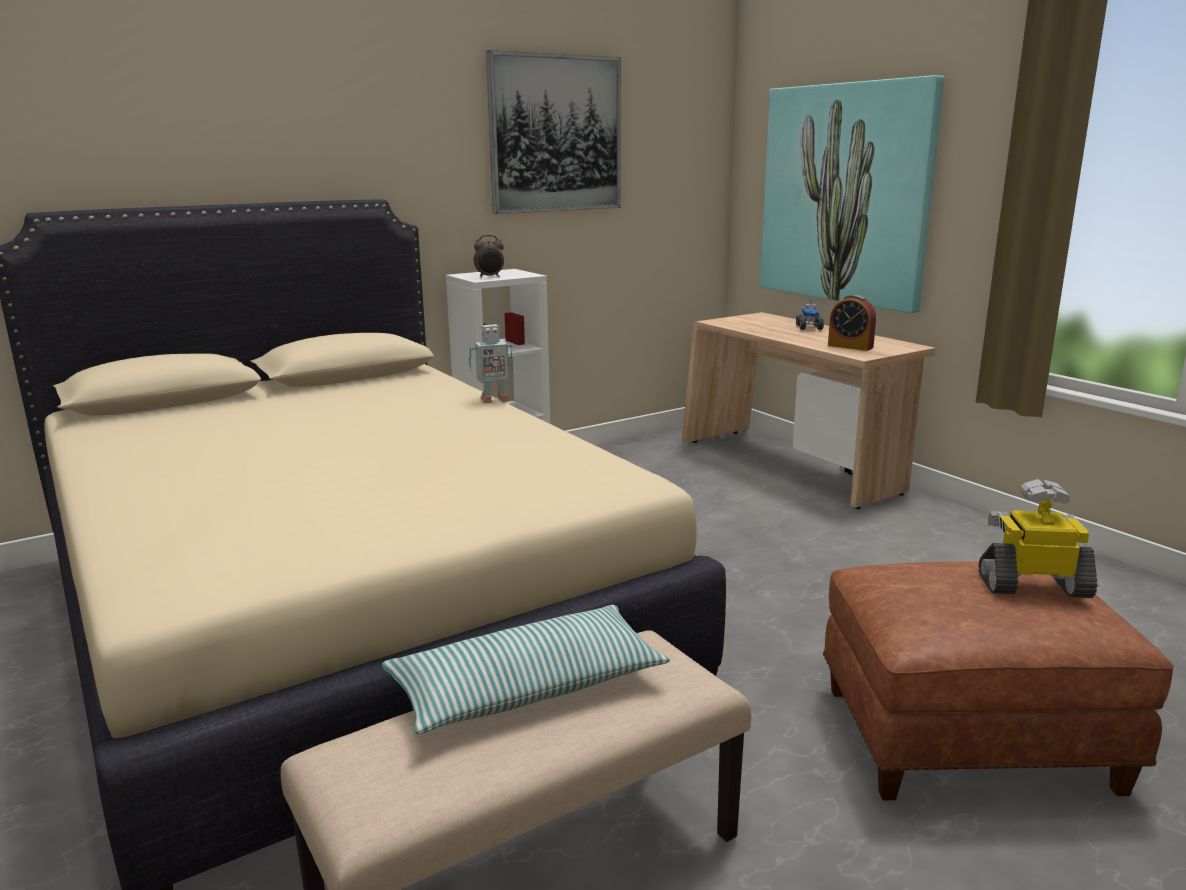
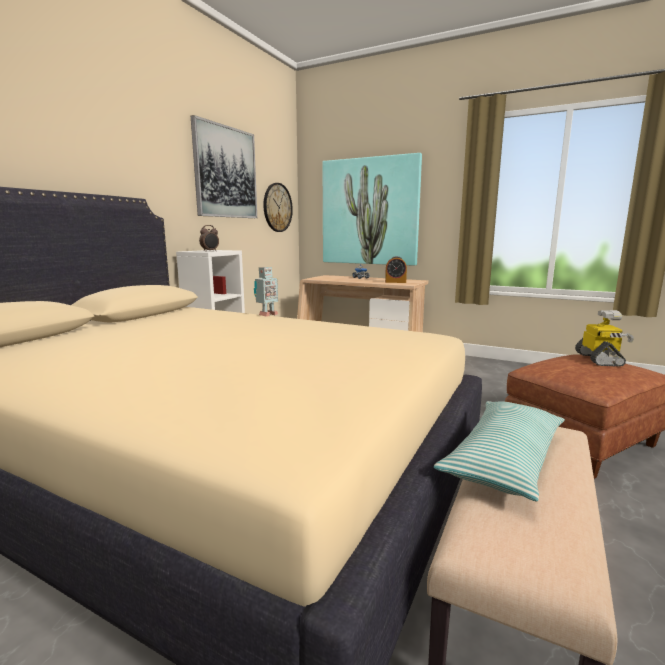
camera: 30 degrees left, 5 degrees down
(675, 183) = (277, 207): none -> wall clock
(1033, 585) = (599, 359): toy robot -> toy robot turned 120 degrees clockwise

